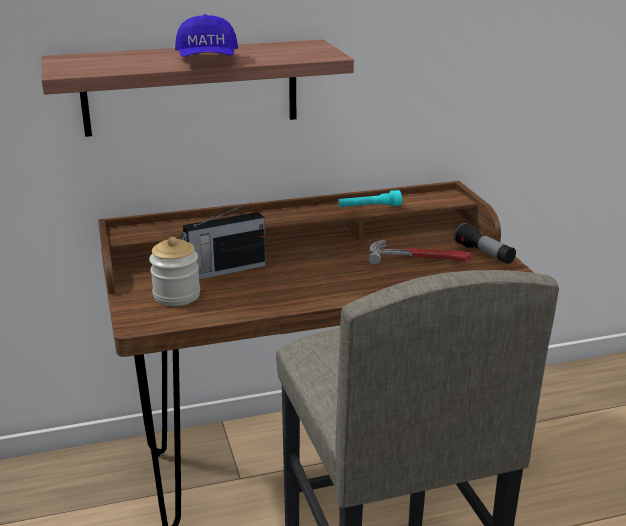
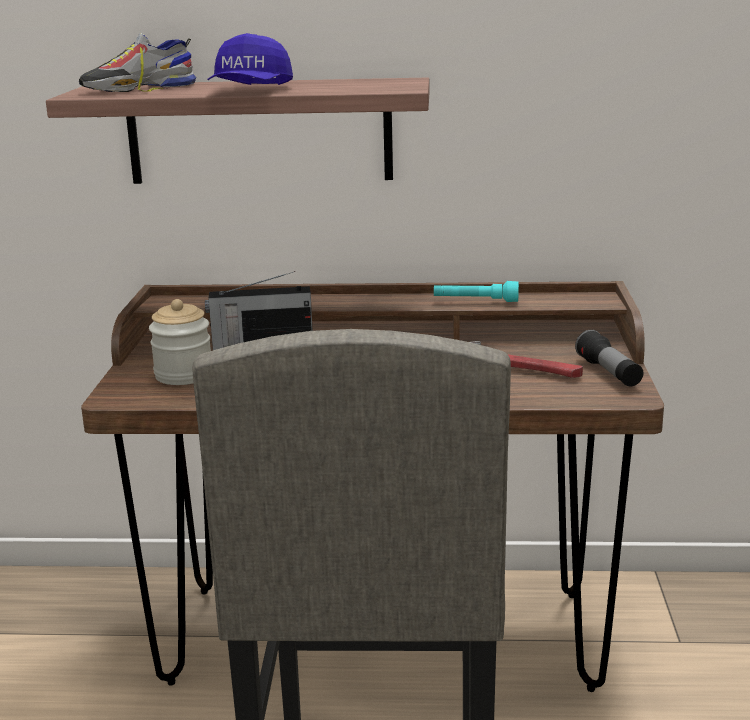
camera: 20 degrees right, 5 degrees down
(104, 61) = (139, 88): none -> shoe

